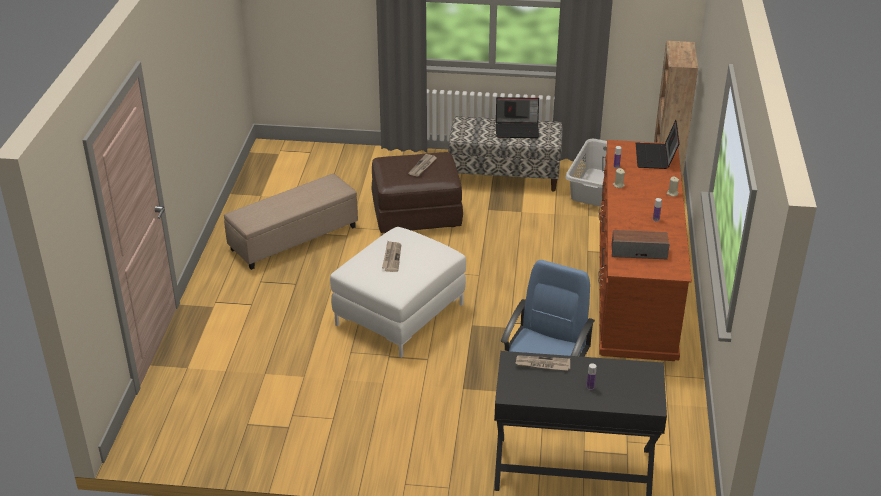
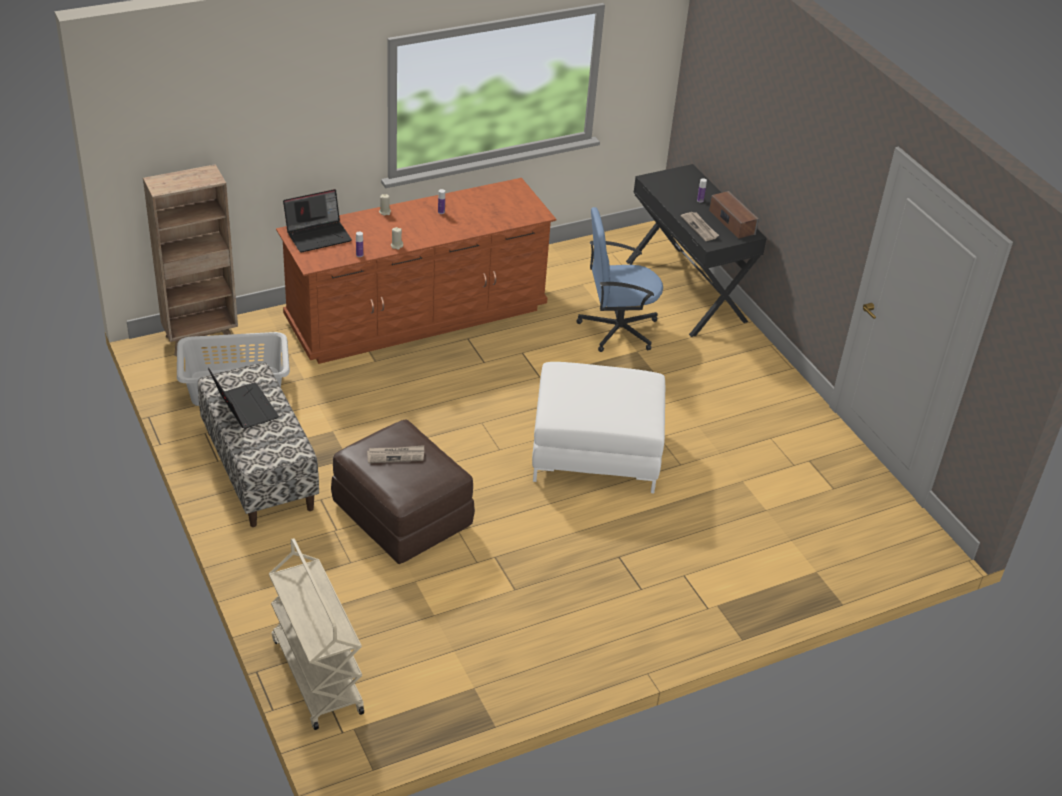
camera: 125 degrees left, 5 degrees up
(293, 238) = (538, 603): beige ottoman -> none
(324, 153) = (316, 675): none -> beige cart
(391, 257) = (605, 398): newspaper -> none
(638, 252) = (504, 210): speaker -> speaker (731, 222)

